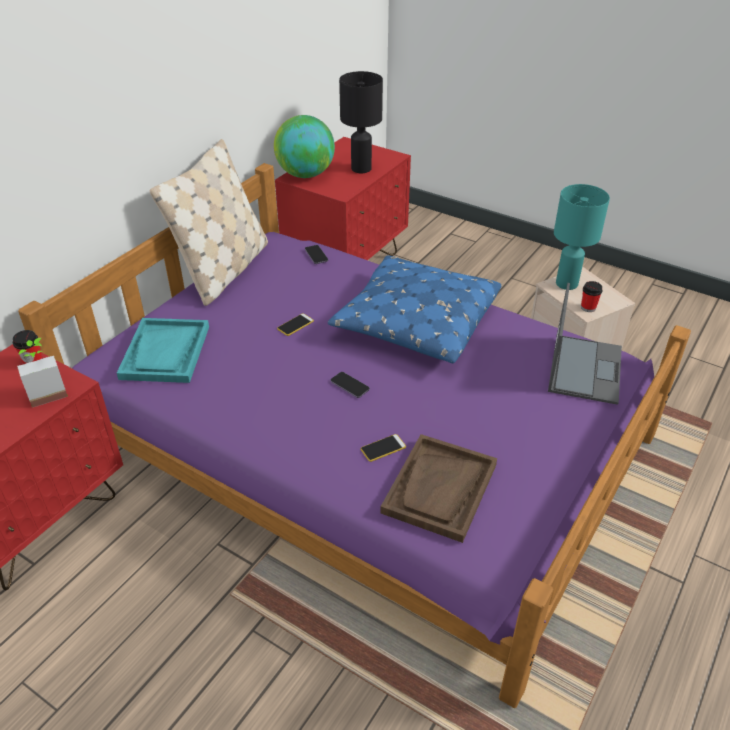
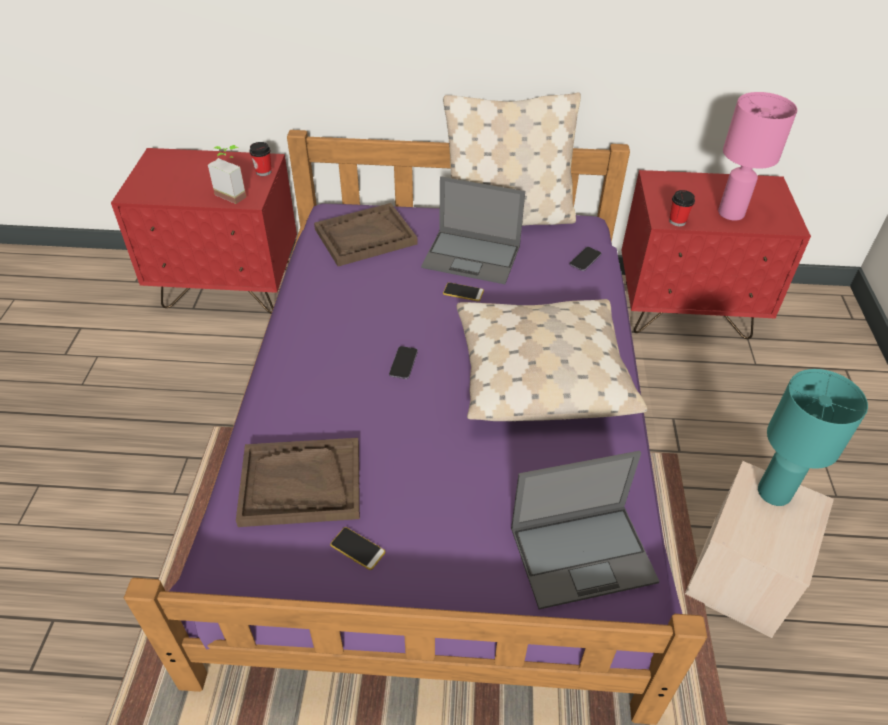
camera: 60 degrees right, 5 degrees up
(165, 352) = (365, 237): turquoise tray -> brown tray
(257, 304) = (472, 257): none -> laptop
(305, 174) = (671, 183): globe -> none
(360, 168) = (731, 212): black table lamp -> pink table lamp
(383, 448) = (332, 421): phone -> phone (357, 548)
(415, 322) = (541, 373): blue pillow -> beige pillow
(588, 307) = (743, 531): cup -> cup (677, 221)

